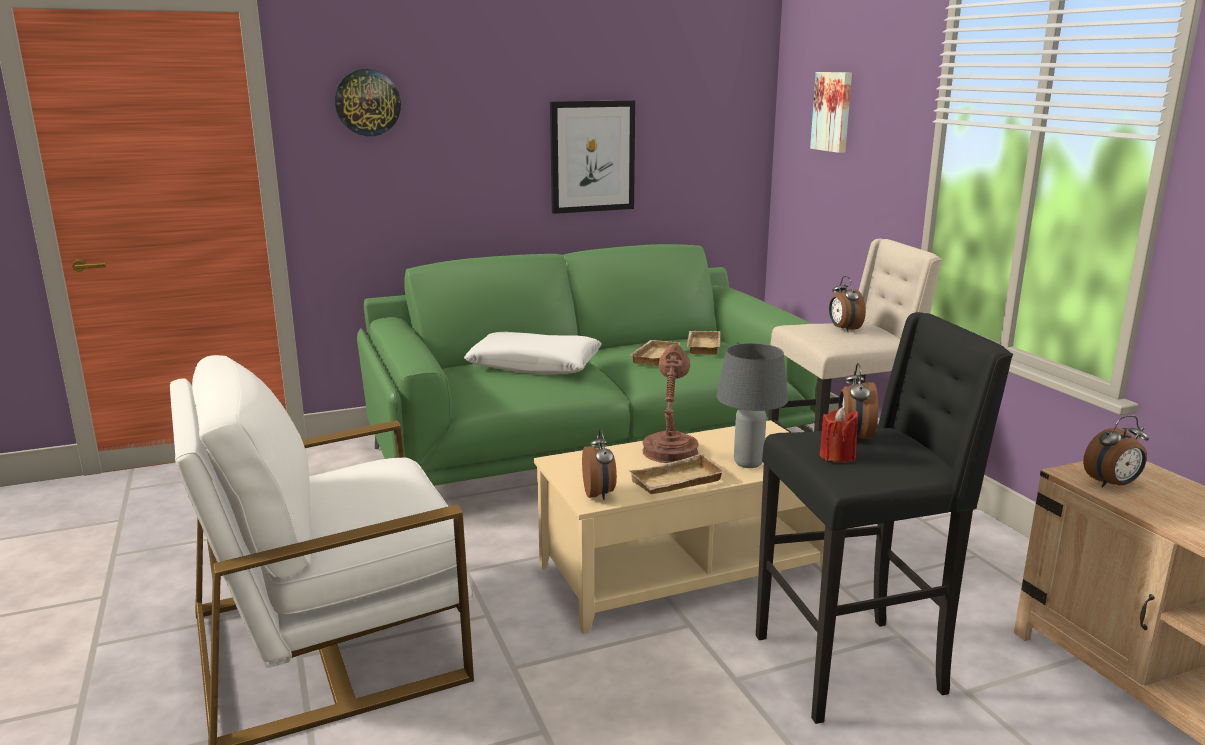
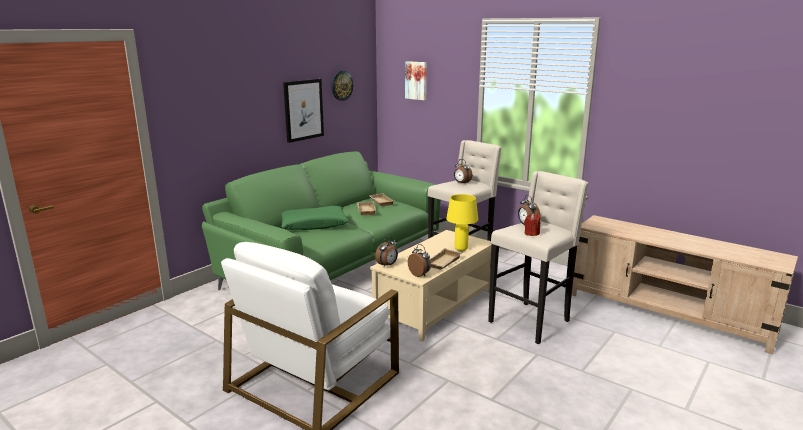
camera: 30 degrees left, 0 degrees up
(367, 102) = (195, 90): wall clock -> wall clock (341, 85)
(534, 365) = (313, 225): white pillow -> green pillow
(670, 449) = (423, 250): brown table lamp -> none
(748, 464) = (461, 249): grey table lamp -> yellow table lamp
(853, 666) = (531, 321): black stool -> beige stool
(1112, 484) = (602, 227): alarm clock -> alarm clock (387, 265)

